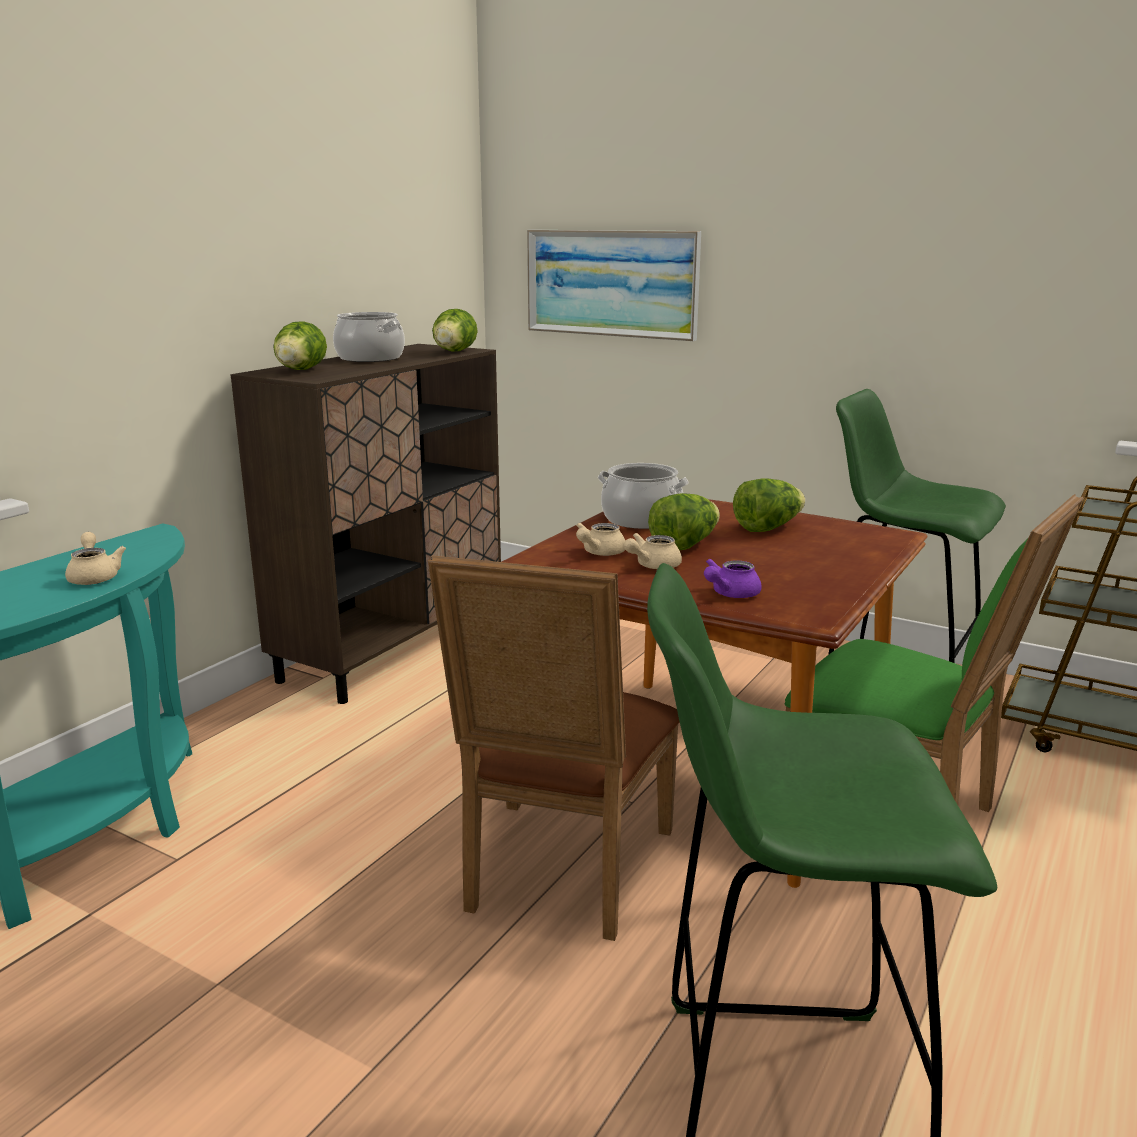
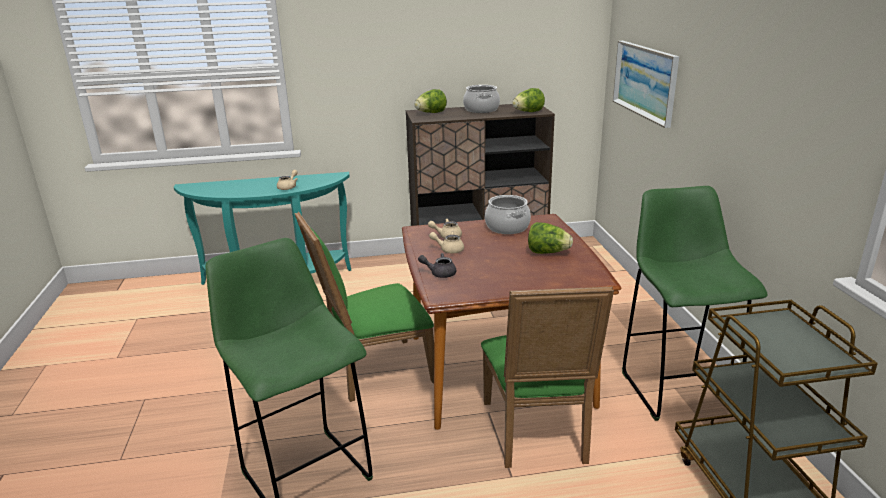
camera: 50 degrees right, 5 degrees up
(561, 875) = (374, 372): brown chair -> green chair
(684, 545) = (487, 246): lettuce -> none
(730, 594) = (439, 273): purple teapot -> grey teapot

